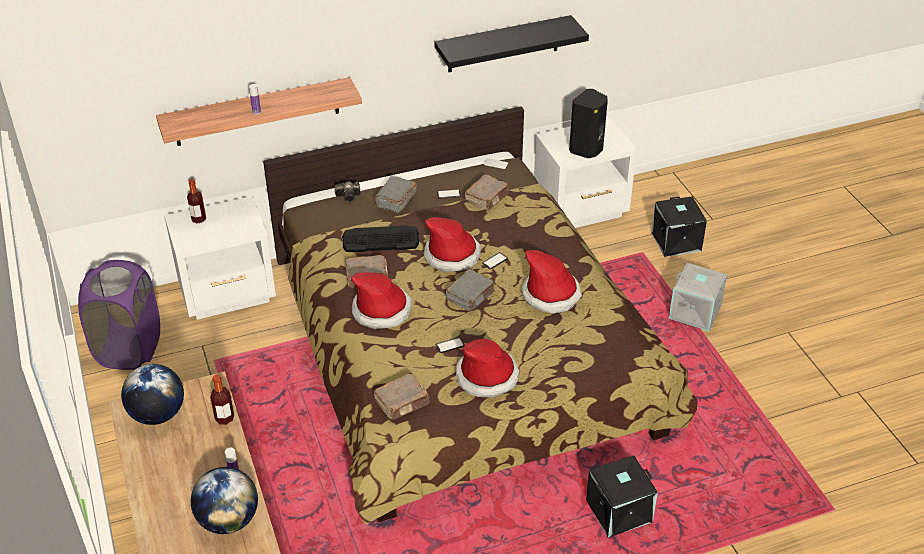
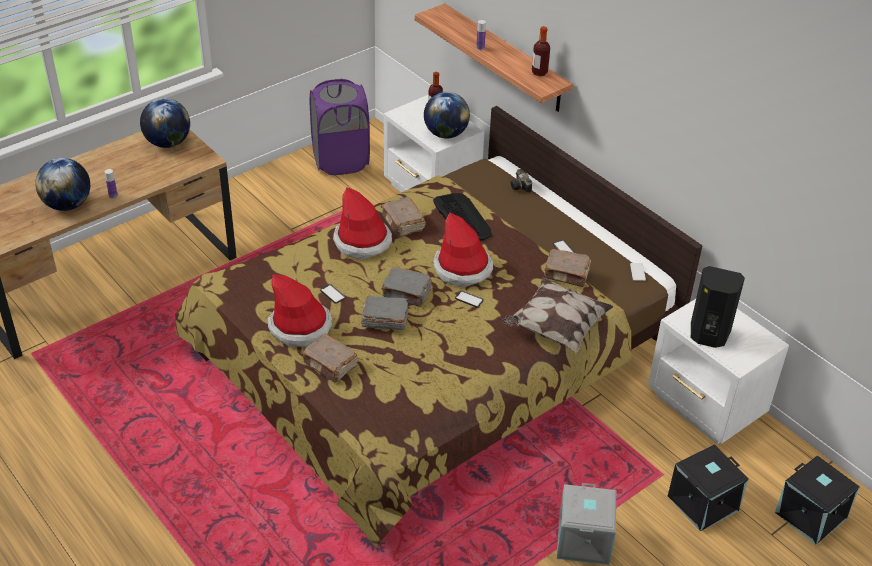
camera: 70 degrees right, 0 degrees up
(224, 418) = (172, 175): bottle -> bottle (539, 72)
(241, 220) = (445, 134): none -> globe
(395, 201) = (526, 214): grey book -> grey book (384, 320)
(402, 403) = (248, 281): brown book -> brown book (330, 365)
(503, 44) = (704, 163): black shelf -> none
(549, 222) = (555, 328): none -> pillow
(551, 295) = (436, 349): hat -> none
(618, 511) = (257, 517): black storage box -> black storage box (811, 515)

